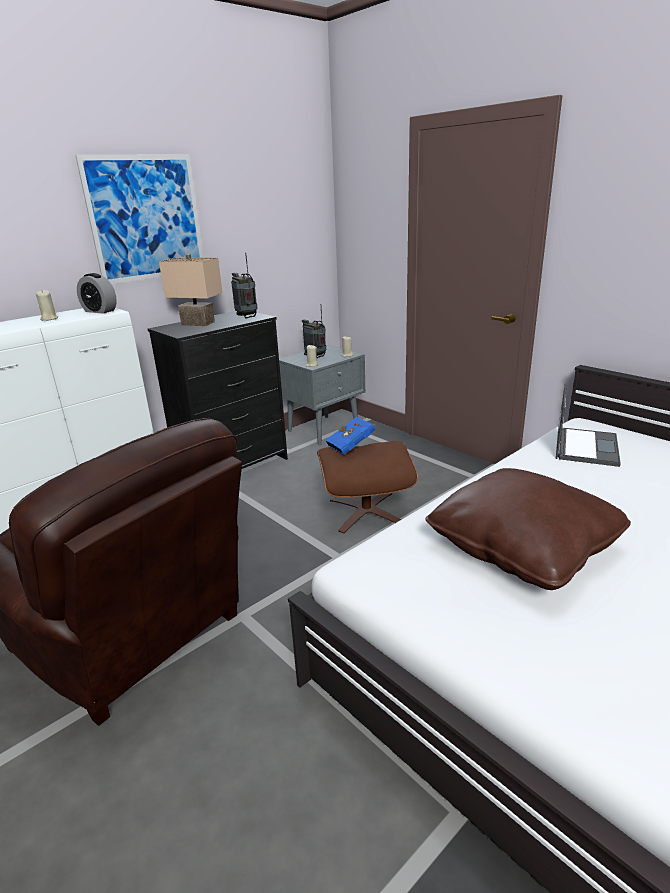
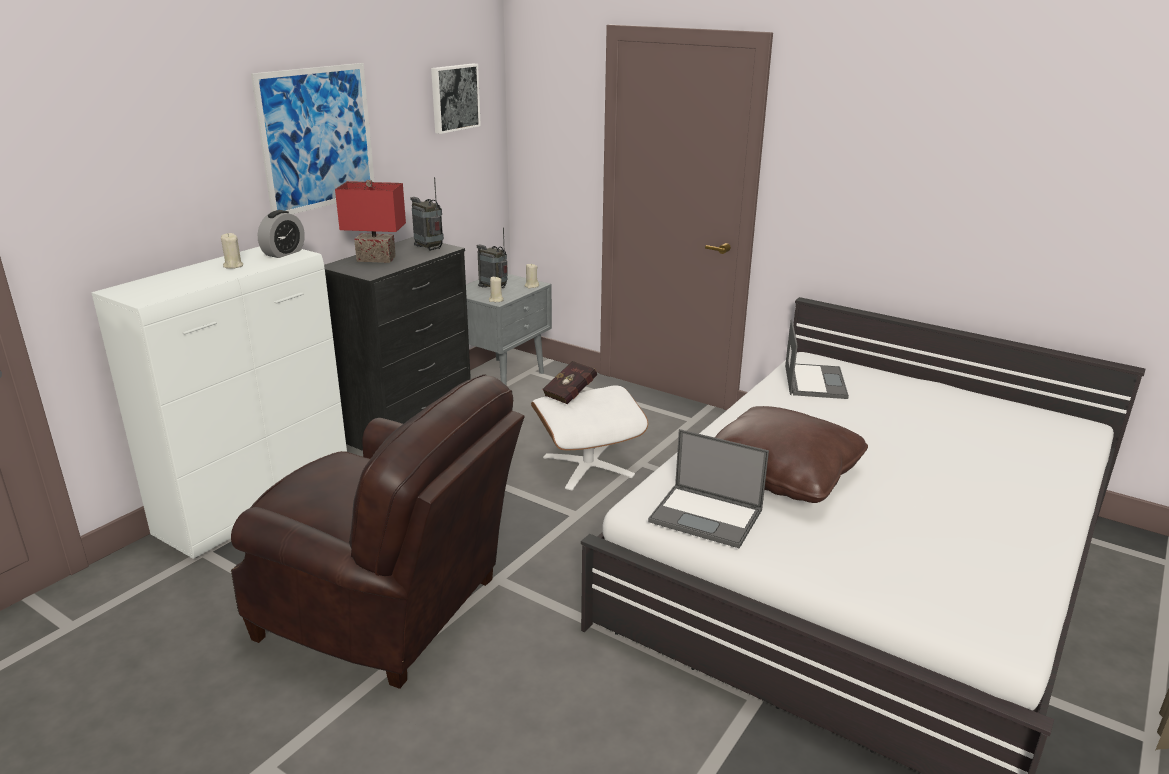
camera: 15 degrees left, 0 degrees up
(100, 311) = (283, 253): alarm clock -> alarm clock turned 75 degrees counterclockwise
(196, 324) = (375, 259): beige table lamp -> red table lamp
(282, 193) = (454, 97): none -> picture
(352, 446) = (572, 394): blue book -> red book
(366, 511) = (588, 466): brown ottoman -> white ottoman
(419, 589) = (707, 516): none -> laptop

